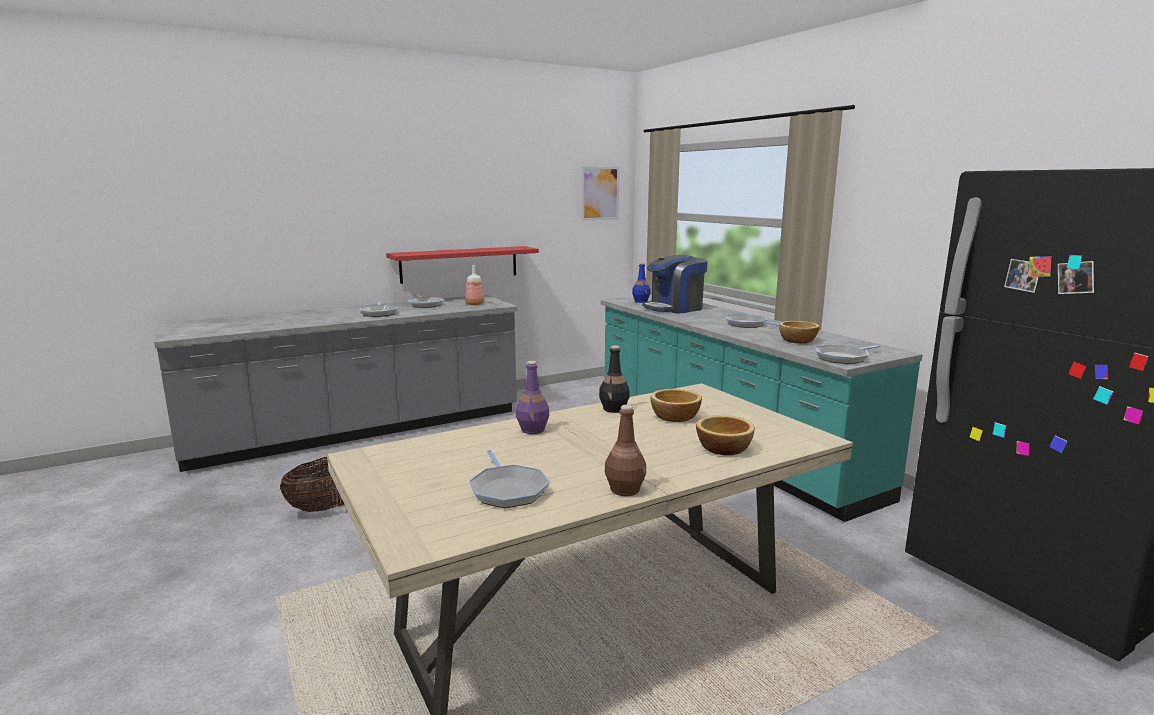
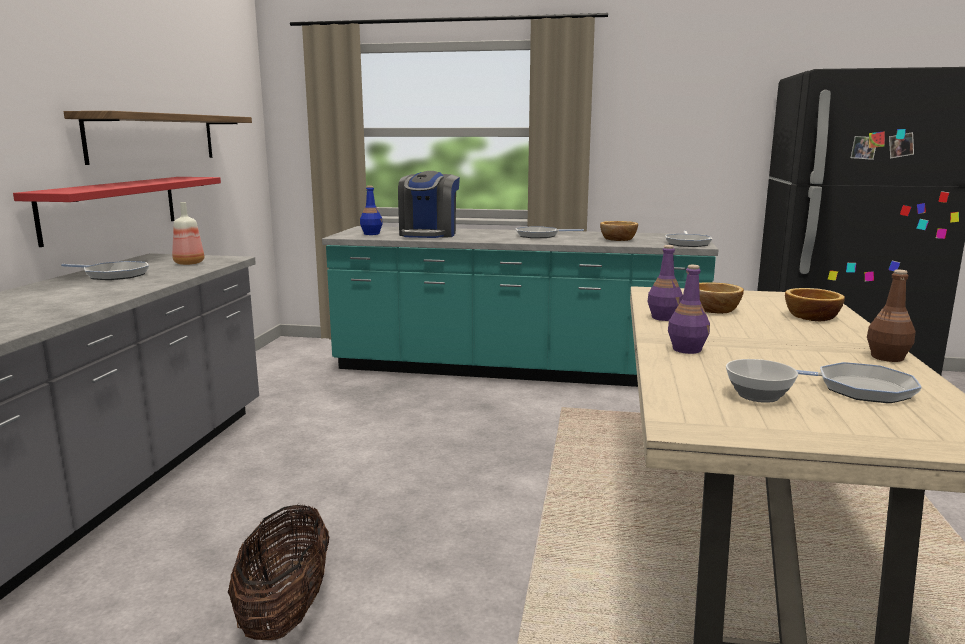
camera: 50 degrees left, 0 degrees up
(379, 313) = (85, 295): frying pan -> none
(445, 465) = (759, 396): none -> bowl
(504, 220) = (154, 137): none -> shelf
(600, 193) = (237, 103): picture -> none
(614, 409) = (664, 317): black bottle -> purple bottle

